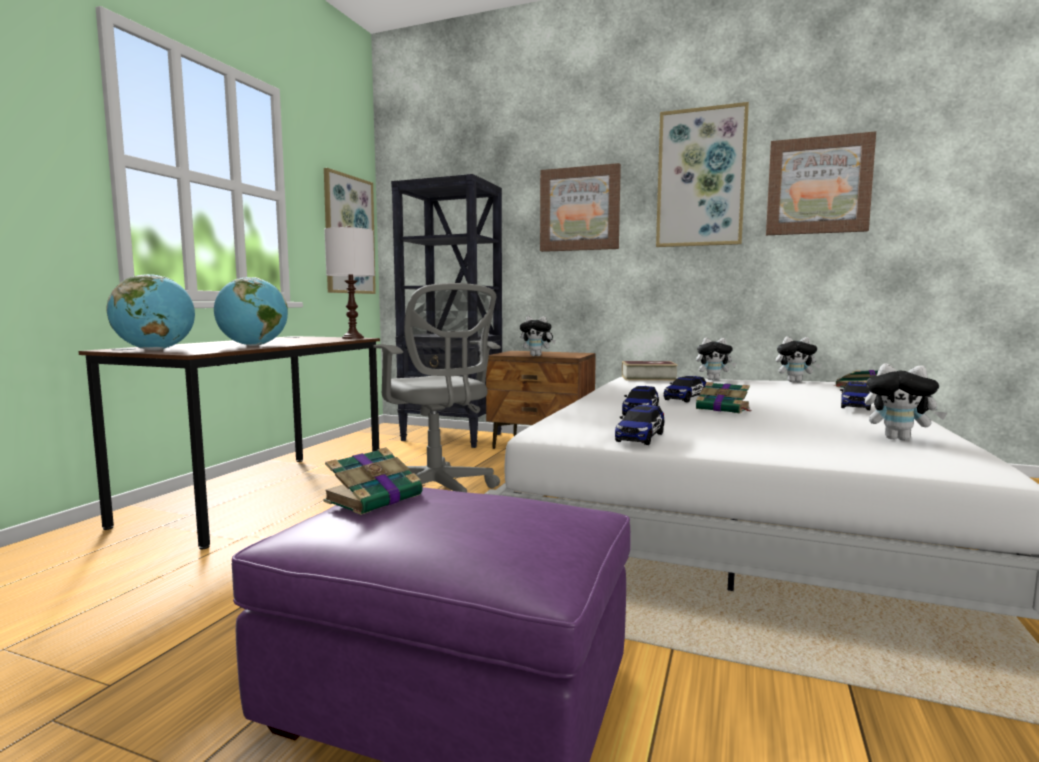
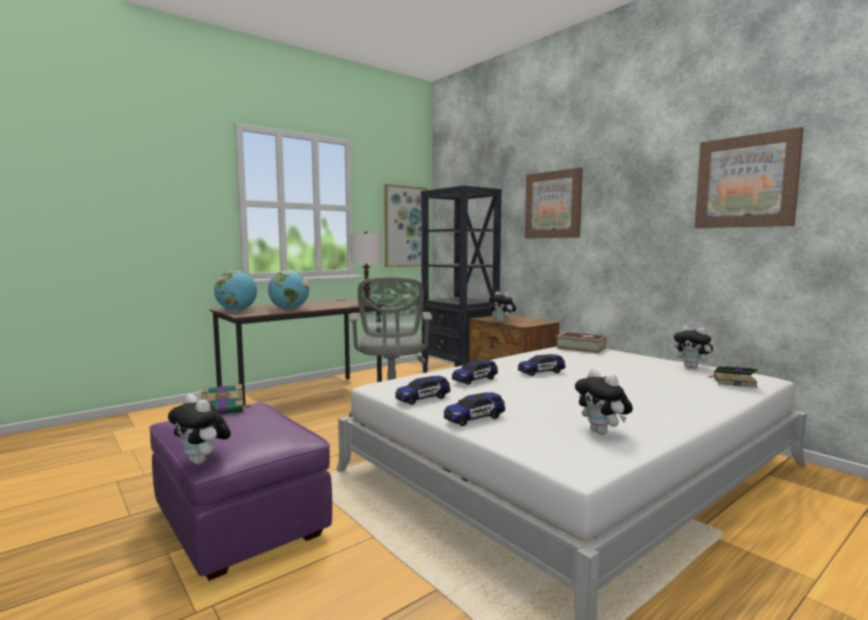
camera: 30 degrees right, 0 degrees up
(700, 178) = (643, 177): picture -> none
(714, 379) = (634, 356): plush toy -> plush toy (202, 461)
(723, 409) = (540, 385): book -> none
(855, 406) = (670, 399): toy car -> toy car (474, 418)

